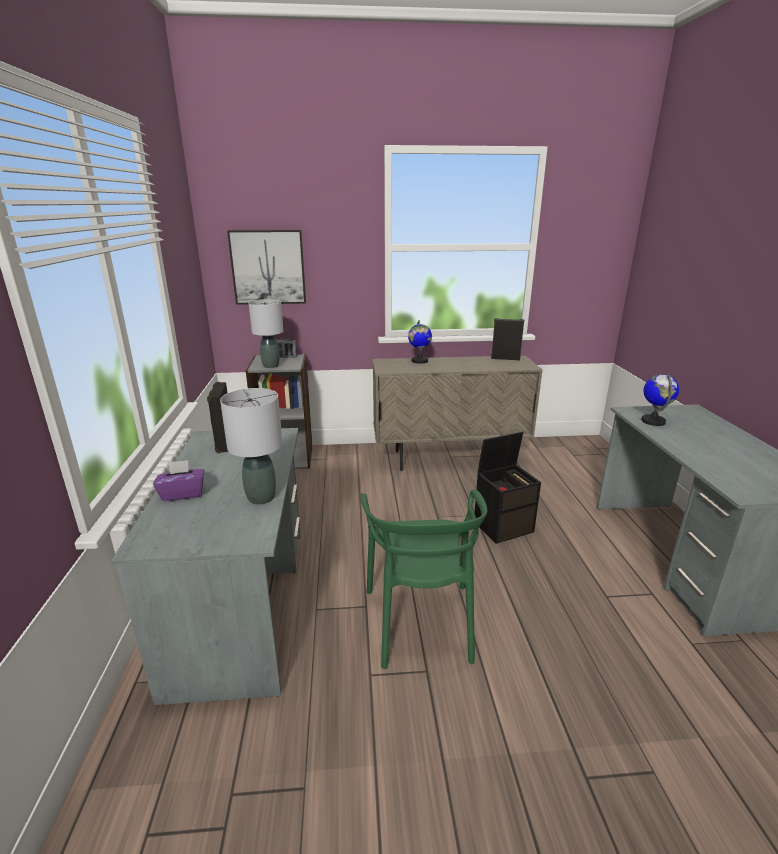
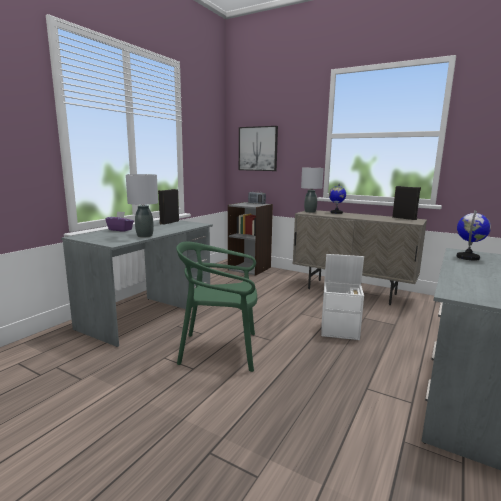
camera: 35 degrees right, 10 degrees down
(271, 366) = (243, 205): grey table lamp -> grey table lamp (310, 212)
(421, 622) = (220, 350): green chair -> green chair turned 60 degrees clockwise
(503, 526) = (340, 330): black storage box -> white storage box

